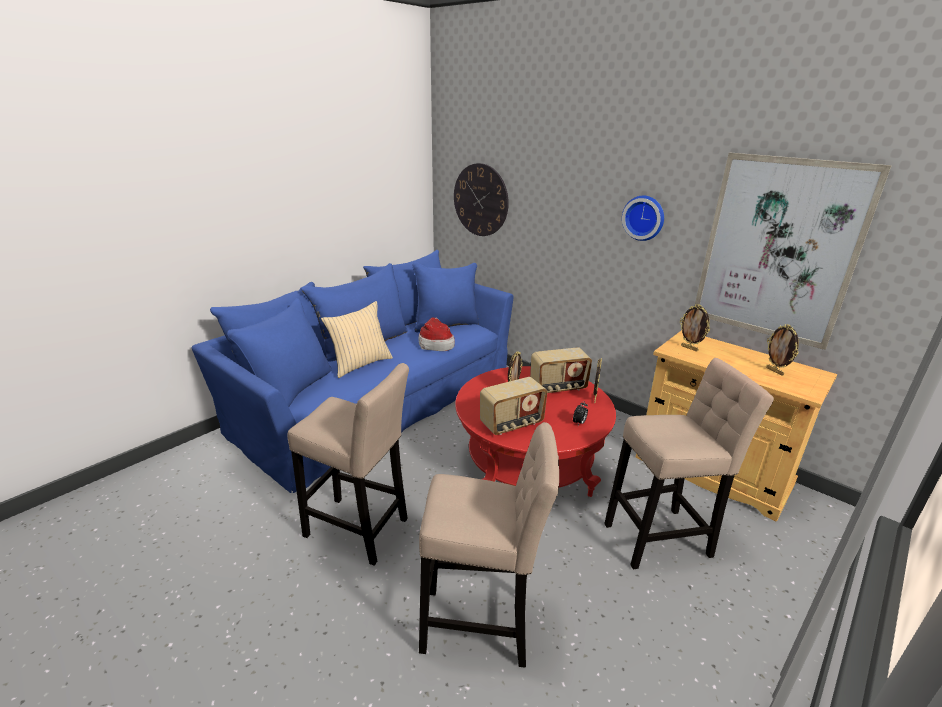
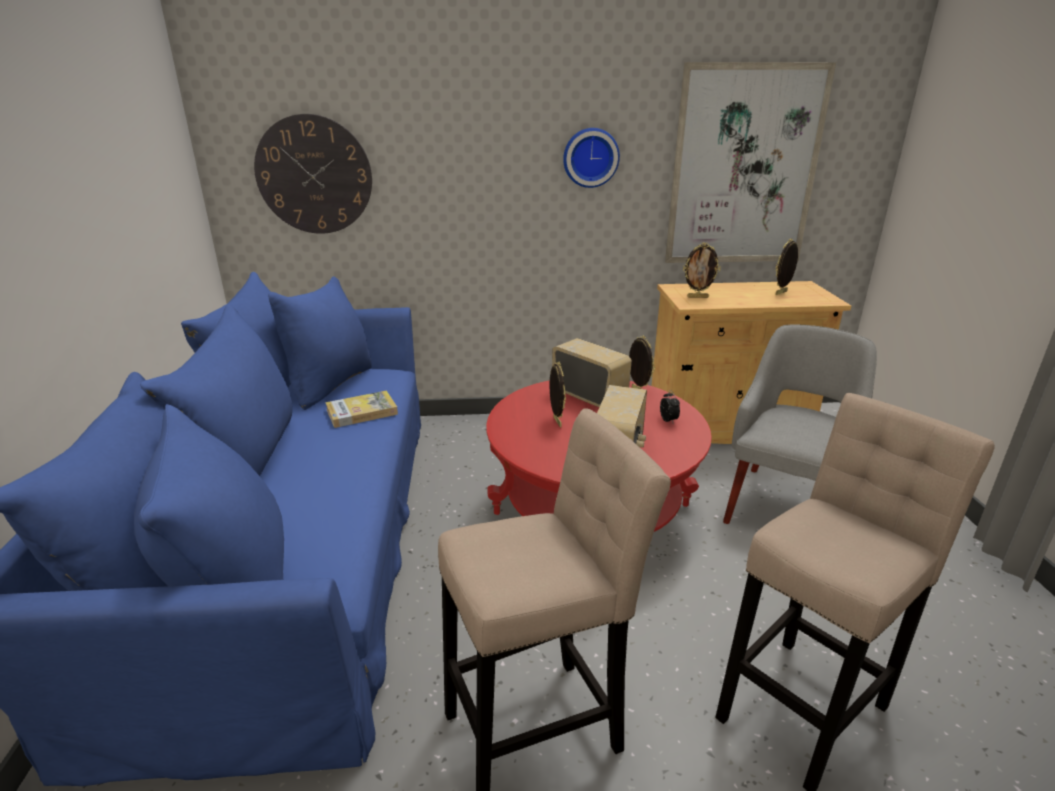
camera: 45 degrees left, 0 degrees up
(360, 364) = (296, 488): beige pillow -> none
(436, 343) = (362, 412): hat -> book
(558, 387) = (589, 396): radio -> radio turned 75 degrees counterclockwise
(662, 538) = (784, 505): beige stool -> grey armchair
(775, 371) = (782, 293): picture frame -> picture frame turned 120 degrees clockwise

